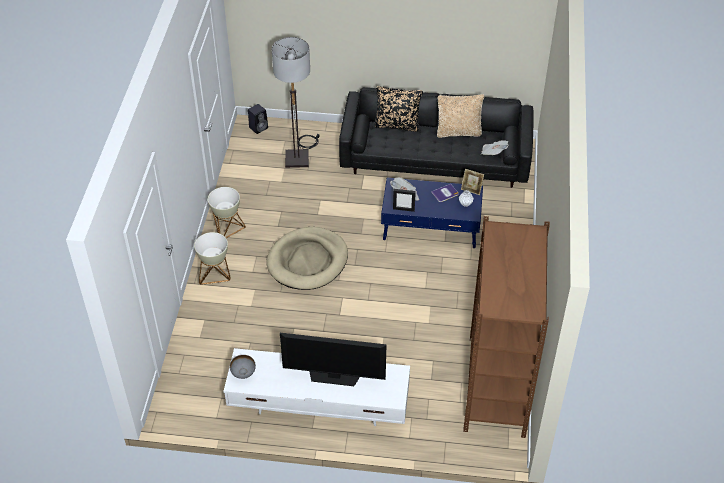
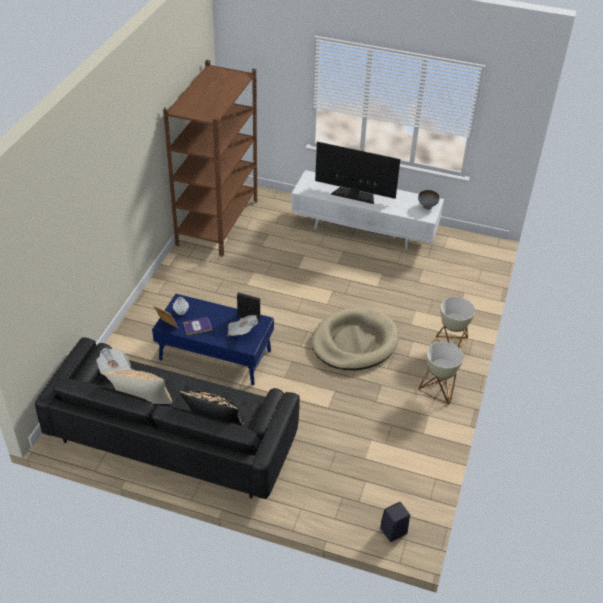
camera: 170 degrees left, 5 degrees down
(300, 154) = (341, 475): floor lamp -> none

